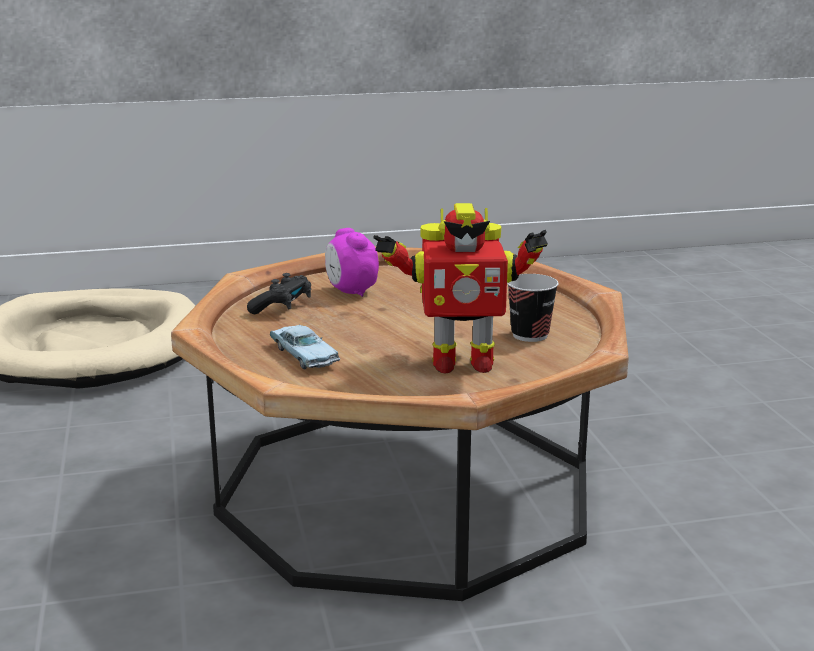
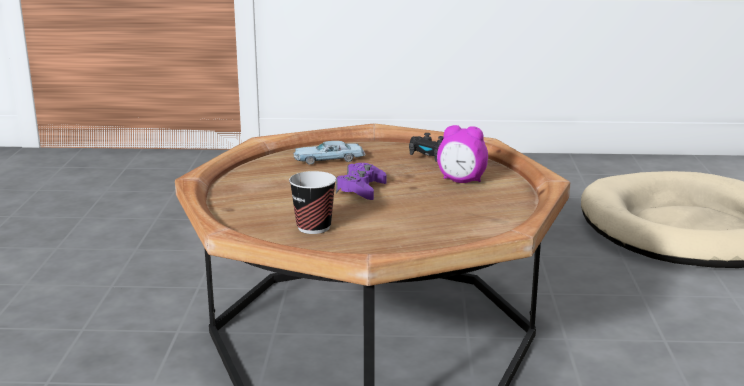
camera: 105 degrees right, 0 degrees up
(351, 292) = (461, 181): alarm clock -> alarm clock turned 150 degrees counterclockwise
(403, 328) = (361, 189): none -> purple game controller
(460, 363) = (275, 198): toy robot -> none

